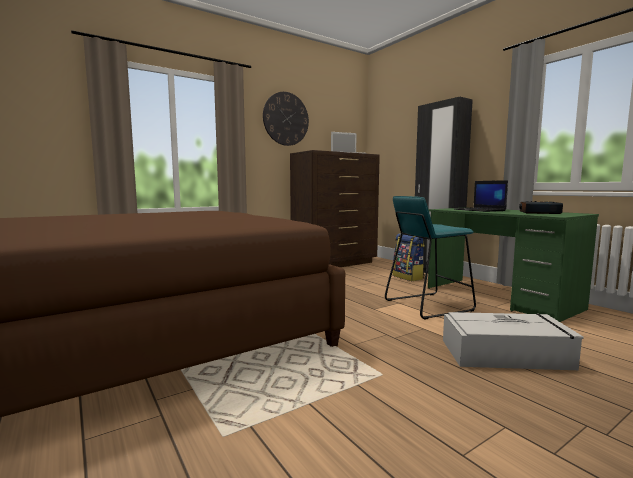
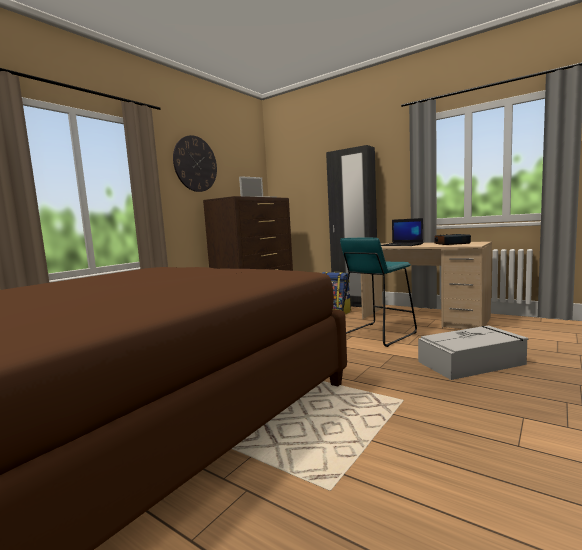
camera: 20 degrees left, 0 degrees up
(499, 298) = (424, 319): green desk -> beige desk

